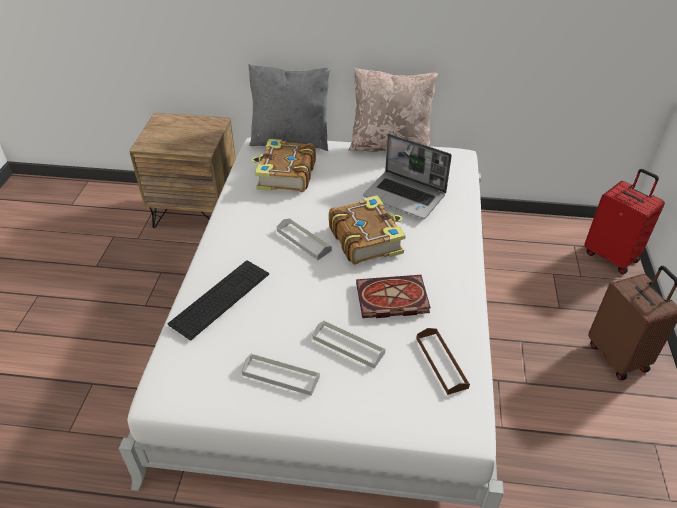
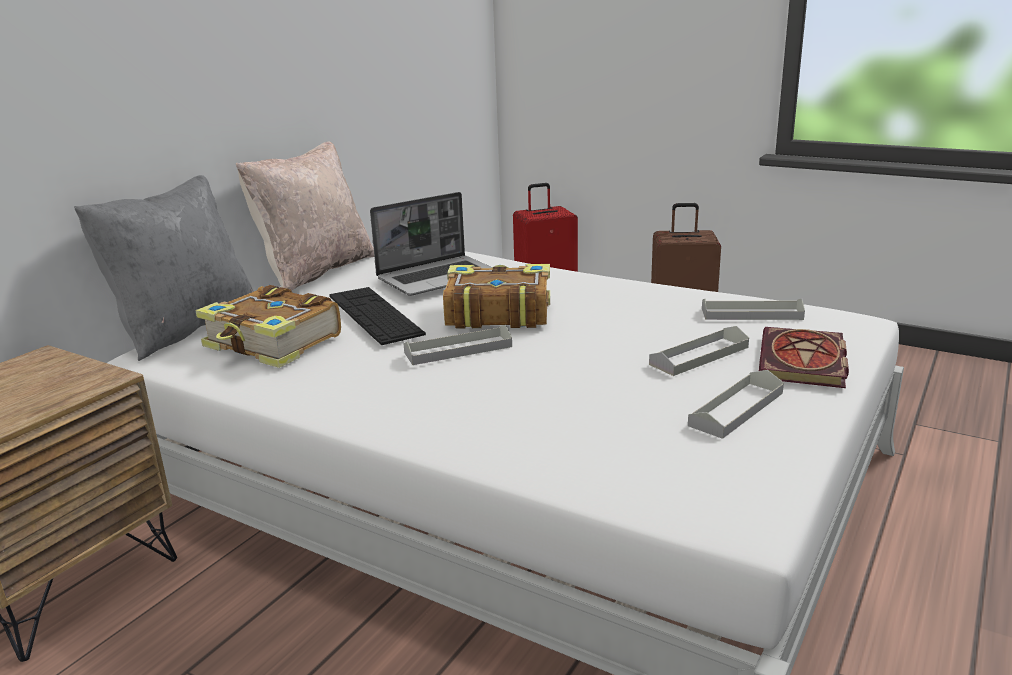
camera: 65 degrees left, 20 degrees down
(220, 298) = (534, 431): keyboard -> keyboard (374, 314)
(390, 299) = (629, 319): book -> book (804, 363)
(441, 362) = (751, 314): brown tray -> grey tray

